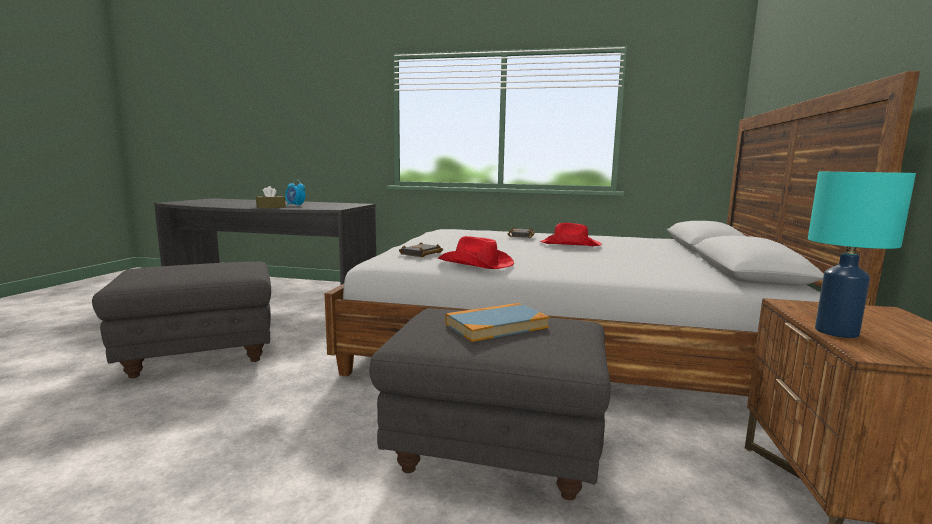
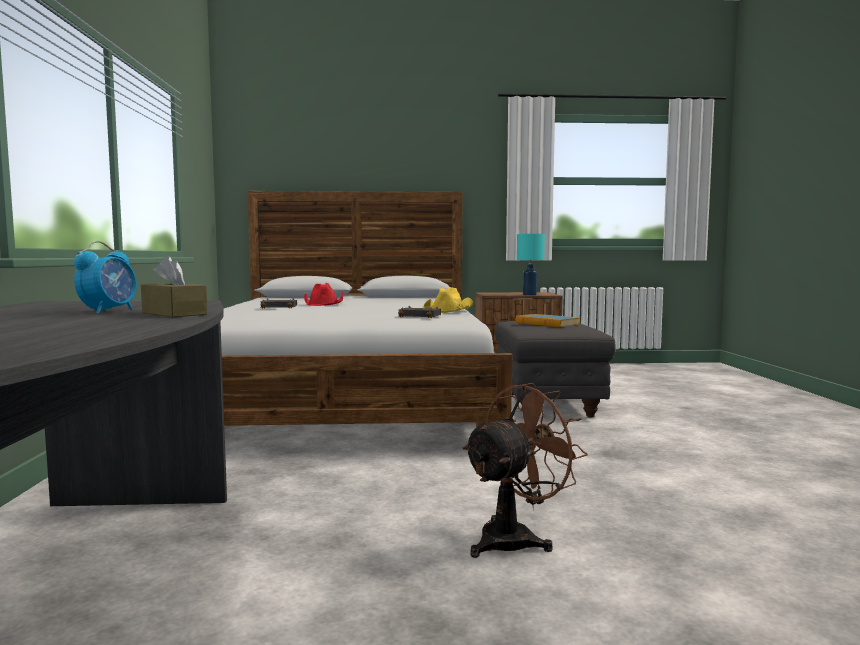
camera: 105 degrees left, 5 degrees down
(201, 356) = (516, 538): grey ottoman -> brown fan
(476, 264) = (448, 311): red hat -> yellow hat

